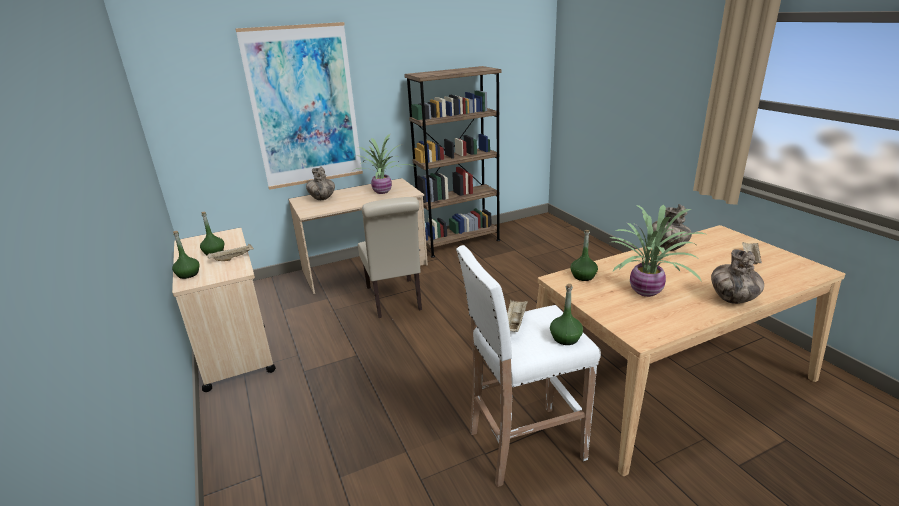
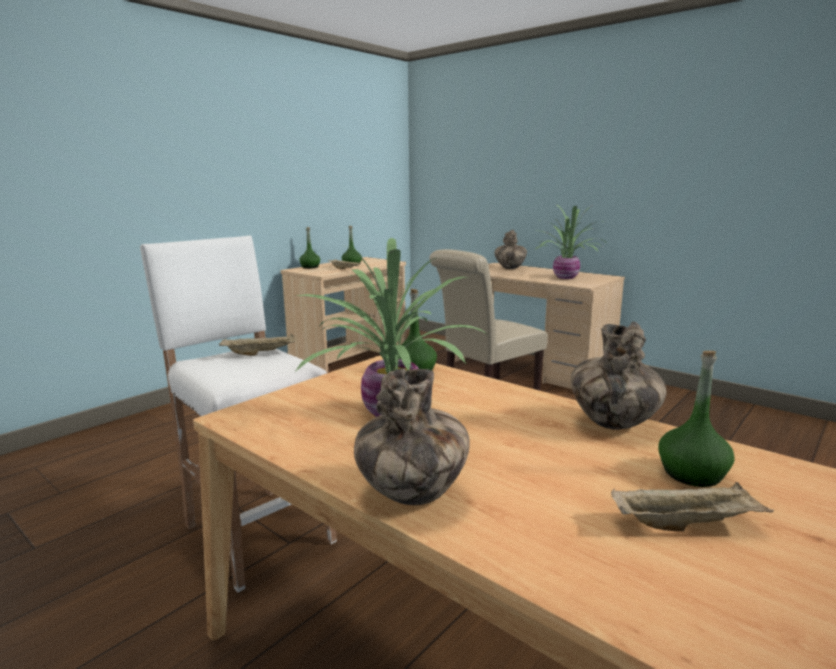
camera: 65 degrees right, 10 degrees down
(304, 107) = (529, 165): picture -> none
(459, 242) = (677, 399): brown bookcase -> none
(565, 338) = (227, 377): green bottle -> green bottle (691, 474)

